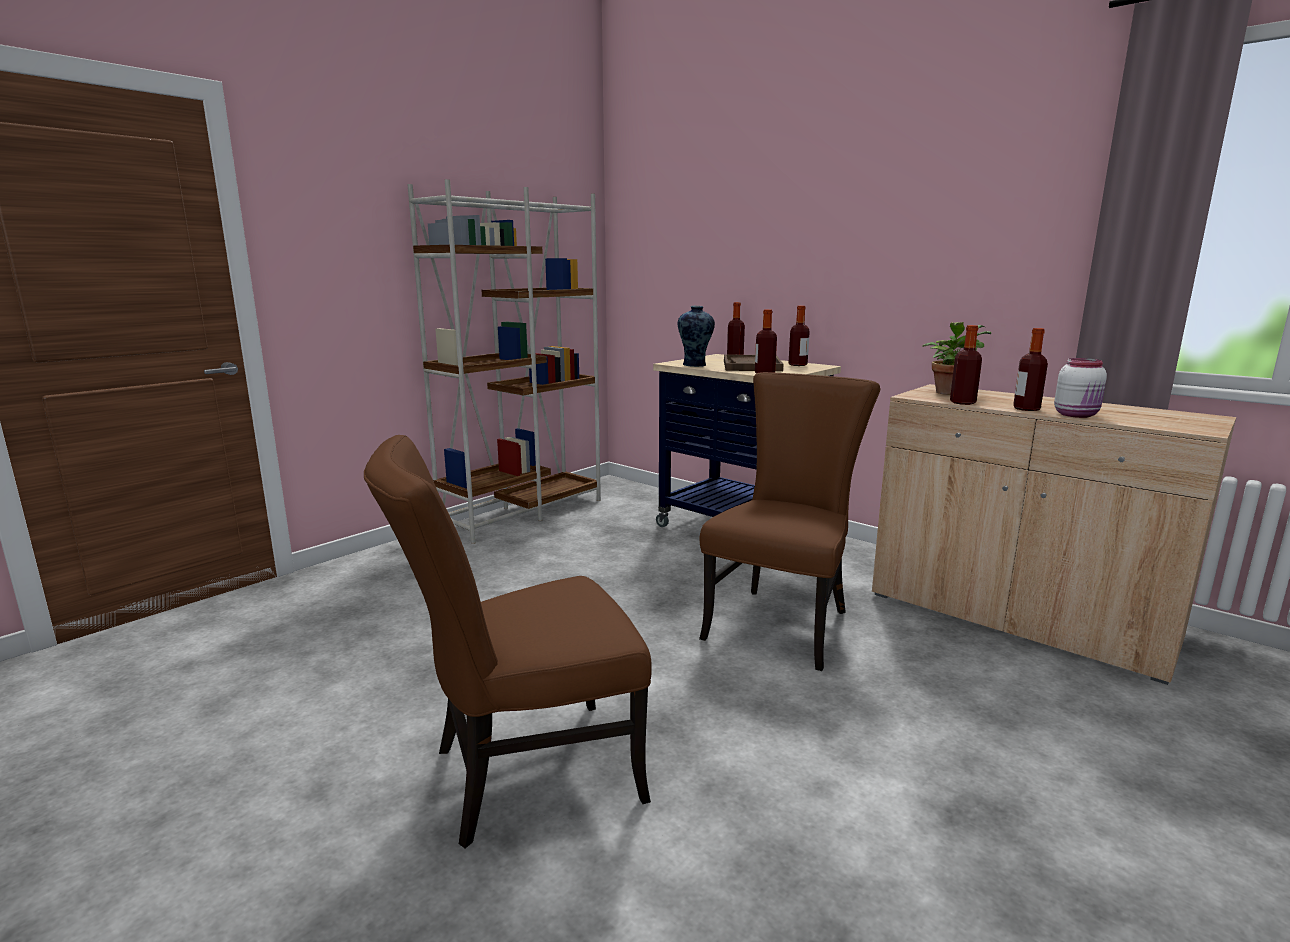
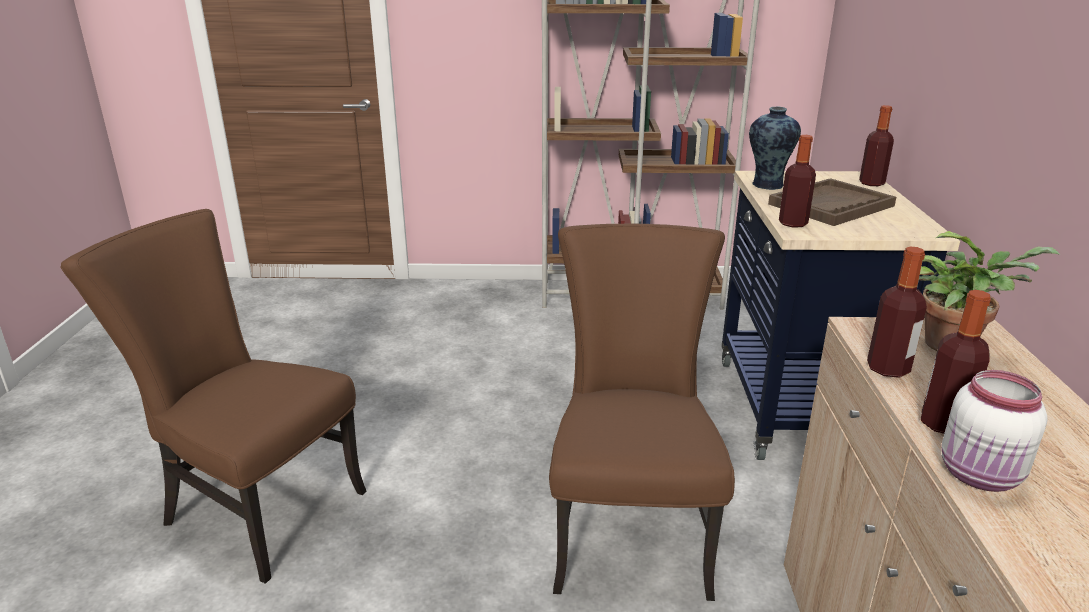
camera: 50 degrees right, 10 degrees up
(782, 621) = (629, 529): brown chair -> brown chair turned 75 degrees counterclockwise
(797, 365) = (899, 221): bottle -> none

